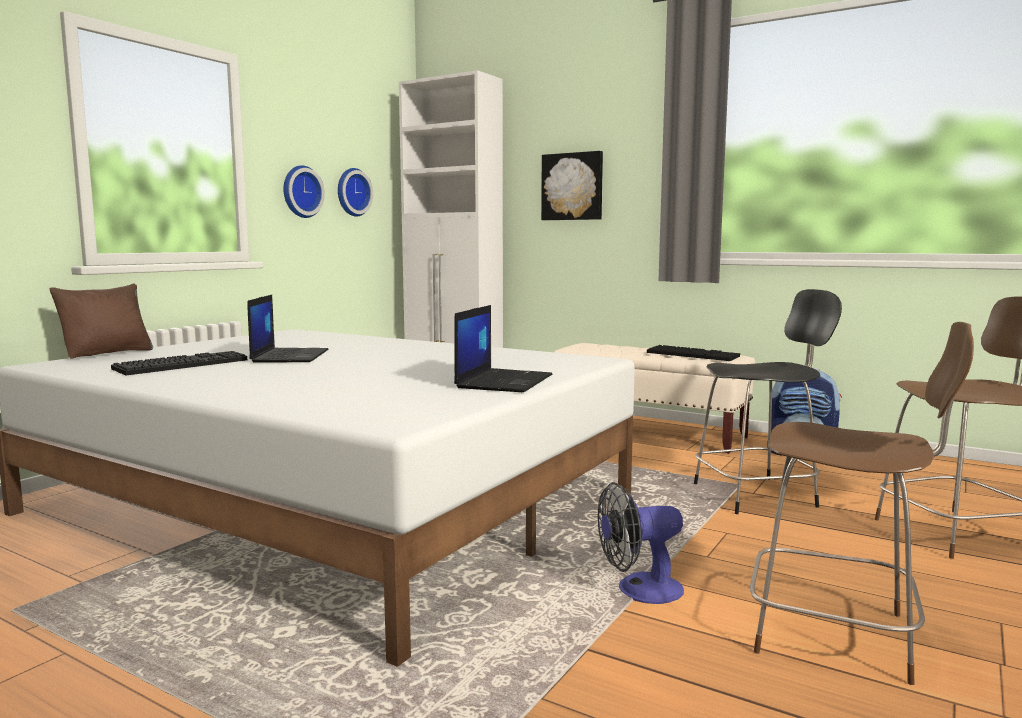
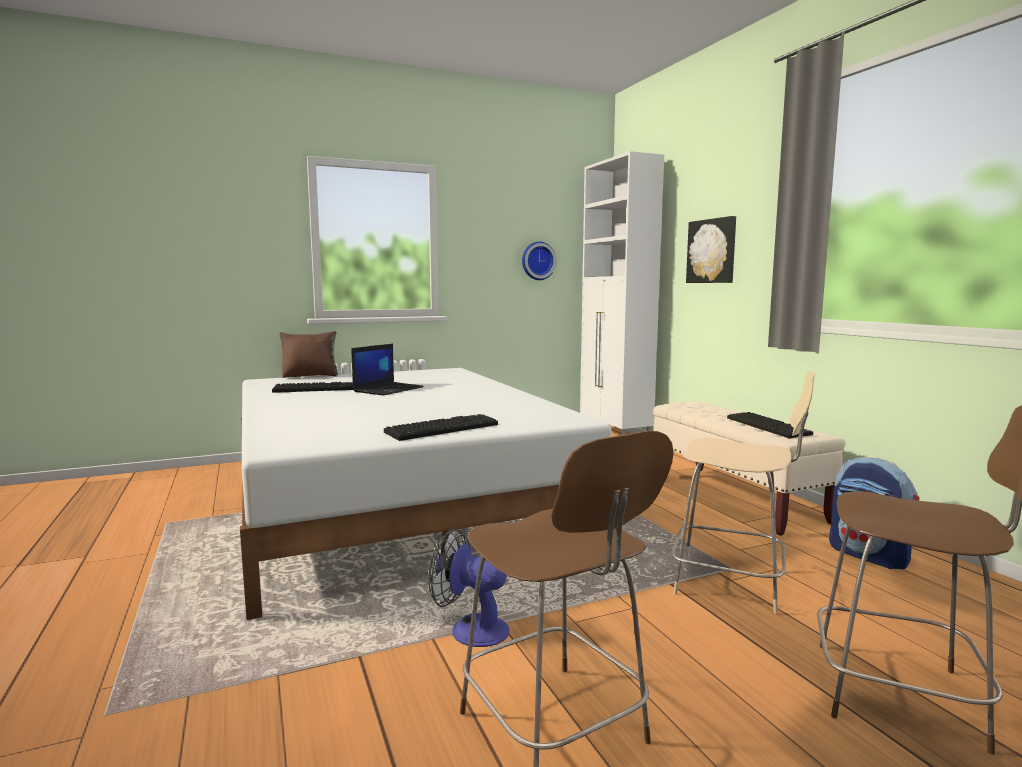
camera: 35 degrees right, 0 degrees up
(300, 192) = (487, 262): wall clock -> none
(504, 381) = (442, 428): laptop -> keyboard
(758, 495) = (732, 583): black chair -> beige chair

